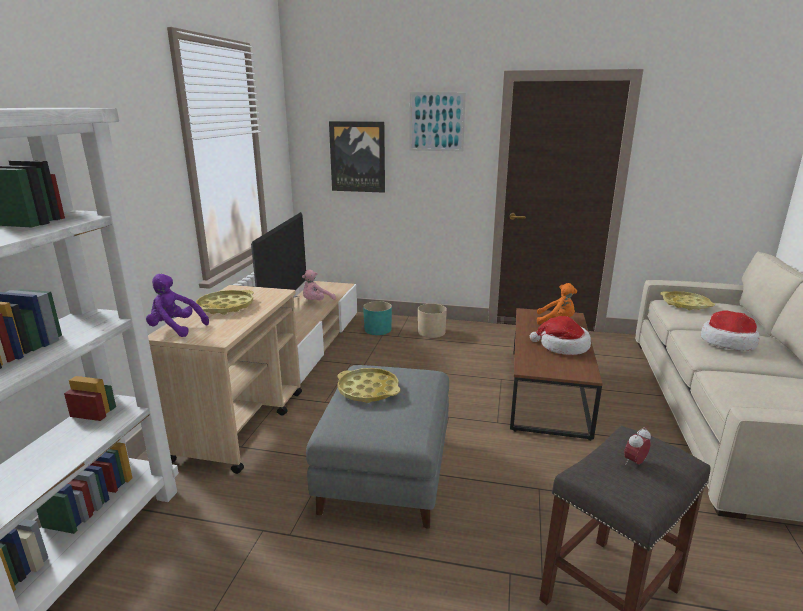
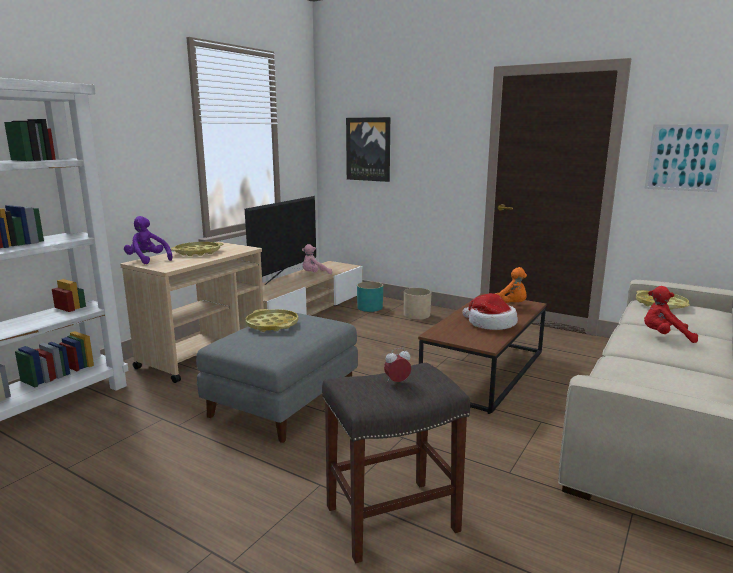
camera: 20 degrees right, 5 degrees down
(436, 122) = (434, 116): picture -> picture (684, 157)
(727, 342) = (664, 336): hat -> red plush toy

